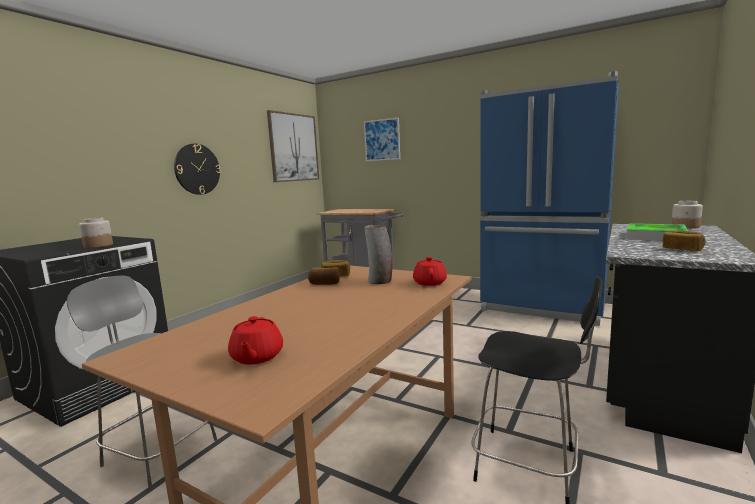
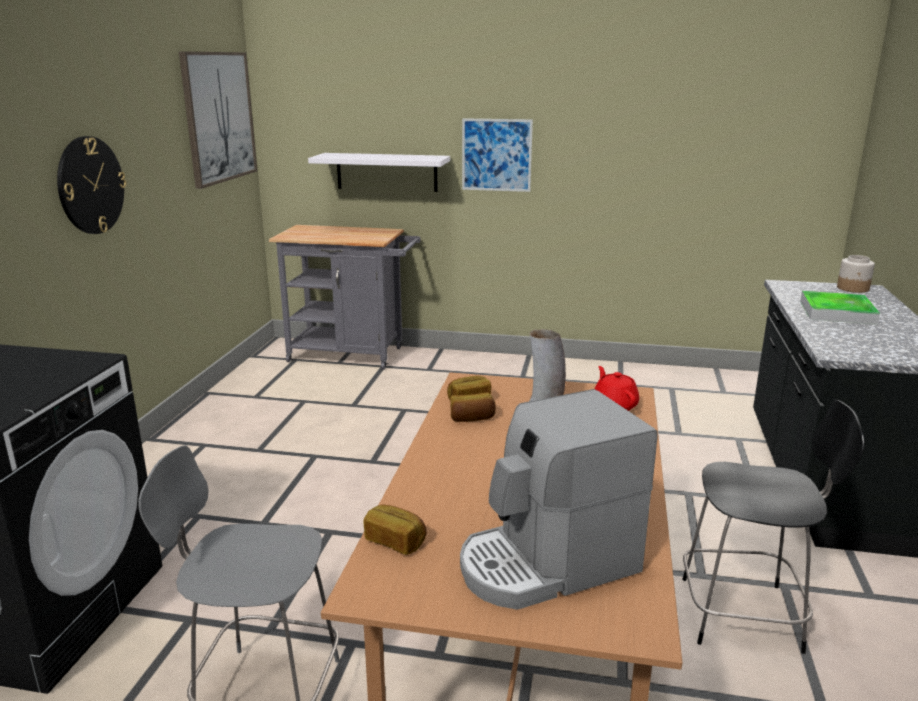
camera: 20 degrees left, 10 degrees up
(98, 245) = (49, 382): jar -> none
(256, 357) = (547, 564): red teapot -> coffee machine
(382, 140) = (381, 108): picture -> picture (496, 155)
(385, 176) = (386, 172): none -> white shelf
(542, 308) = (647, 383): blue fridge -> none
(682, 249) = (883, 341): bread -> bread (396, 541)

